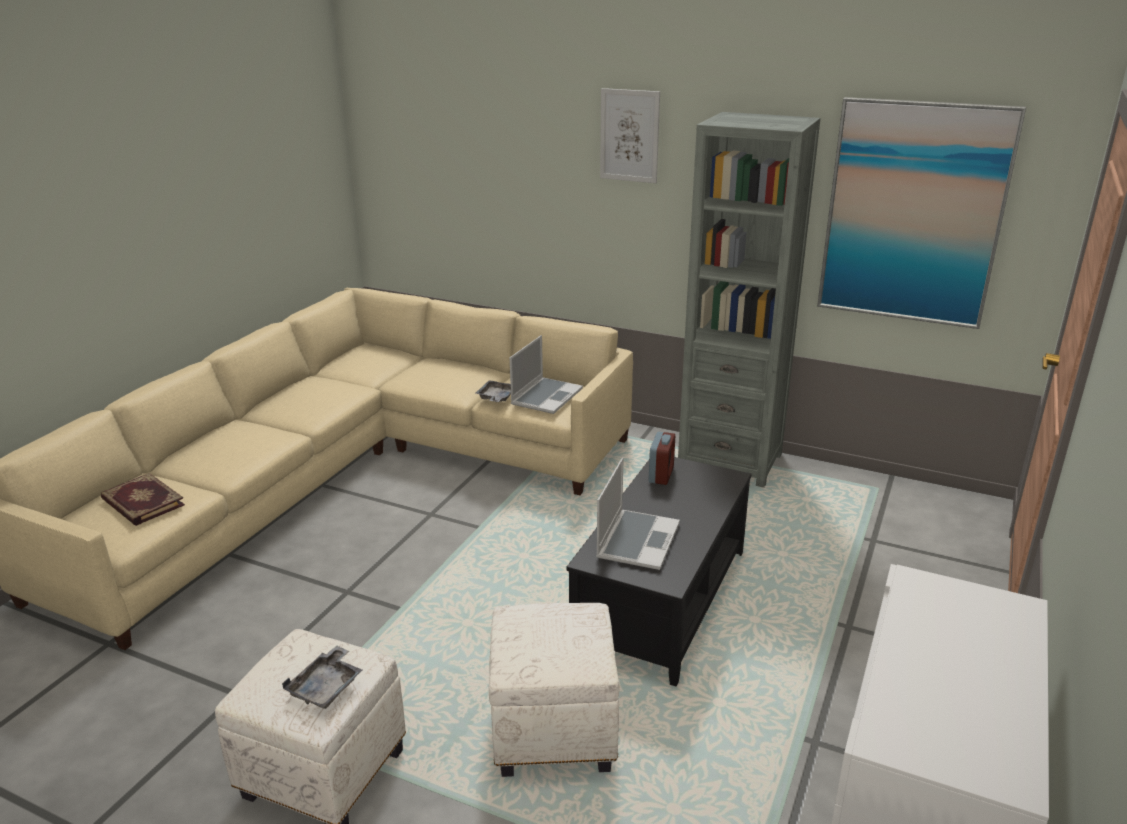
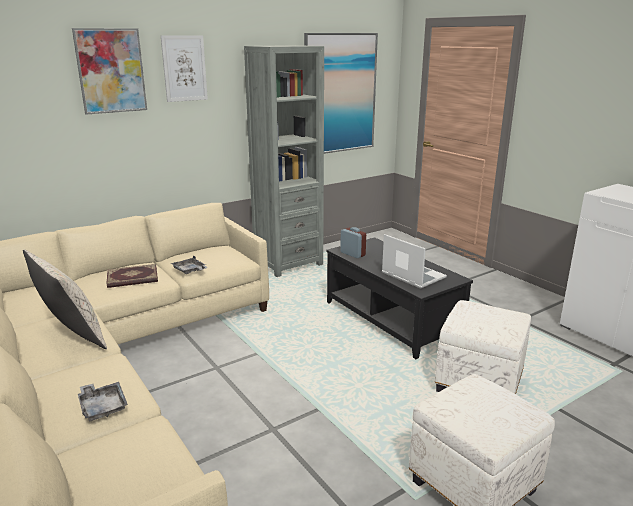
camera: 60 degrees left, 5 degrees down
(142, 503) = (127, 461): book -> book (132, 279)
(312, 404) = (72, 337): none -> beige pillow
(326, 687) = (499, 401): grey tray -> grey tray (102, 406)
(538, 129) = (111, 71): none -> picture
(546, 396) = (215, 257): laptop -> none

